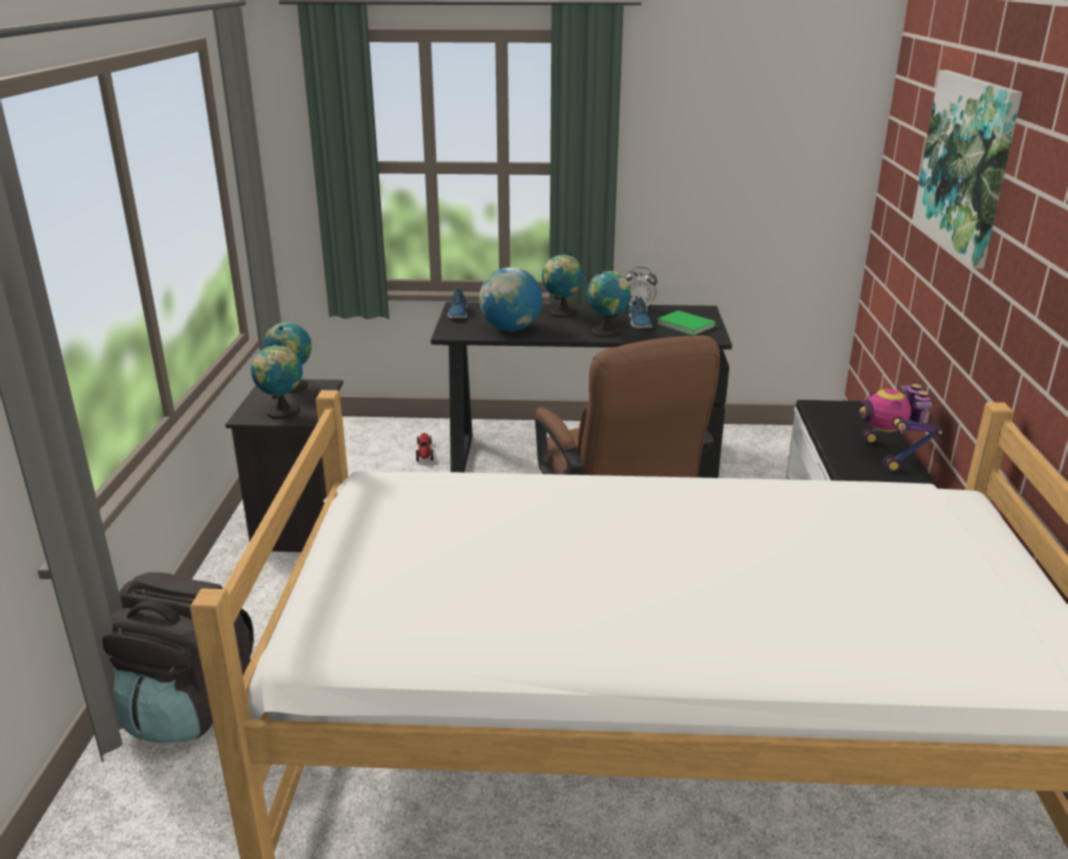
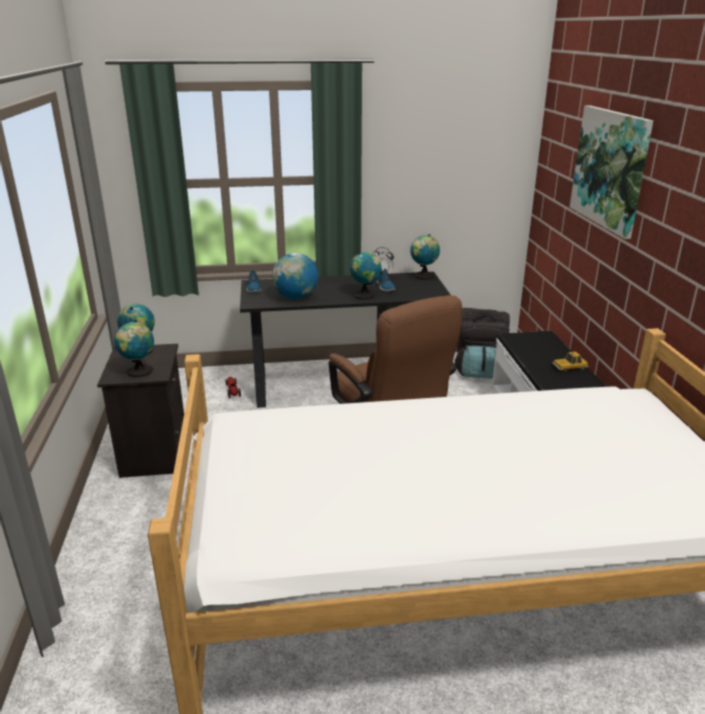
camera: 10 degrees left, 0 degrees up
(189, 705) = (100, 603): black backpack -> black backpack (478, 369)
(561, 313) = (328, 283): globe -> globe (423, 276)
(686, 326) = (418, 287): green book -> none
(889, 455) = (569, 367): toy robot -> toy car

